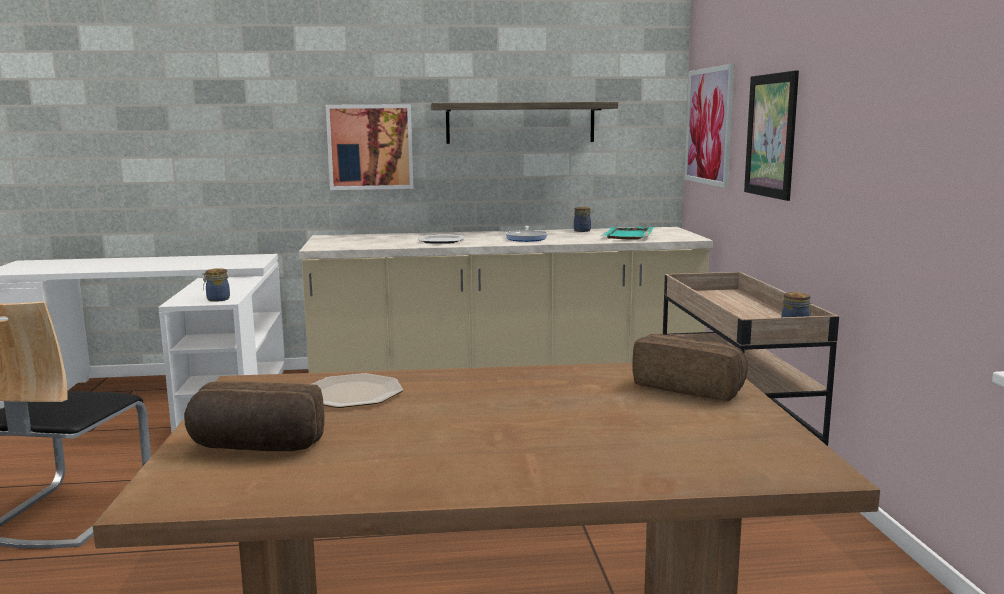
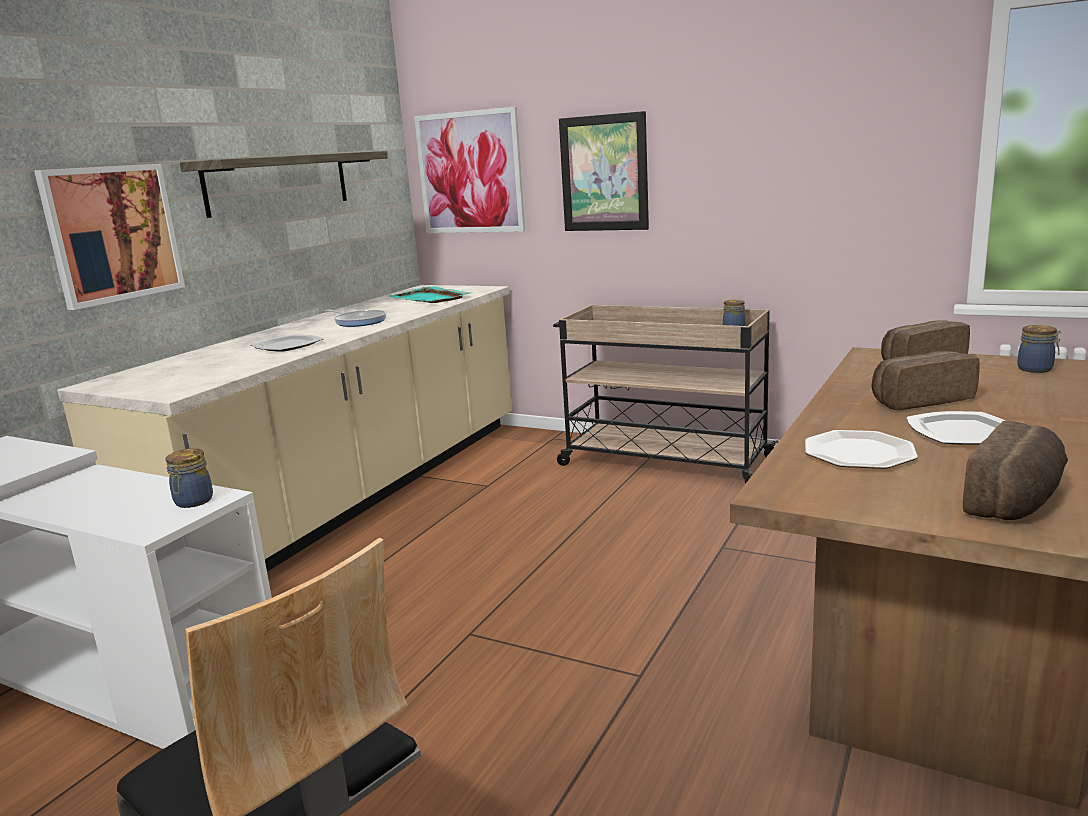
camera: 55 degrees left, 5 degrees up
(436, 419) = (962, 433): none -> plate
(536, 398) = (919, 400): none -> bread
(582, 231) = (367, 305): jar -> jar (1036, 369)

